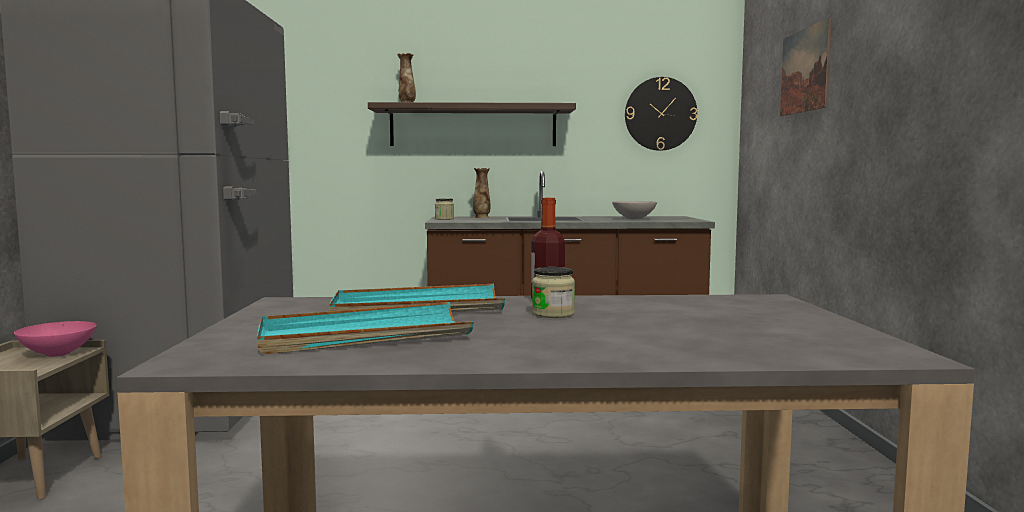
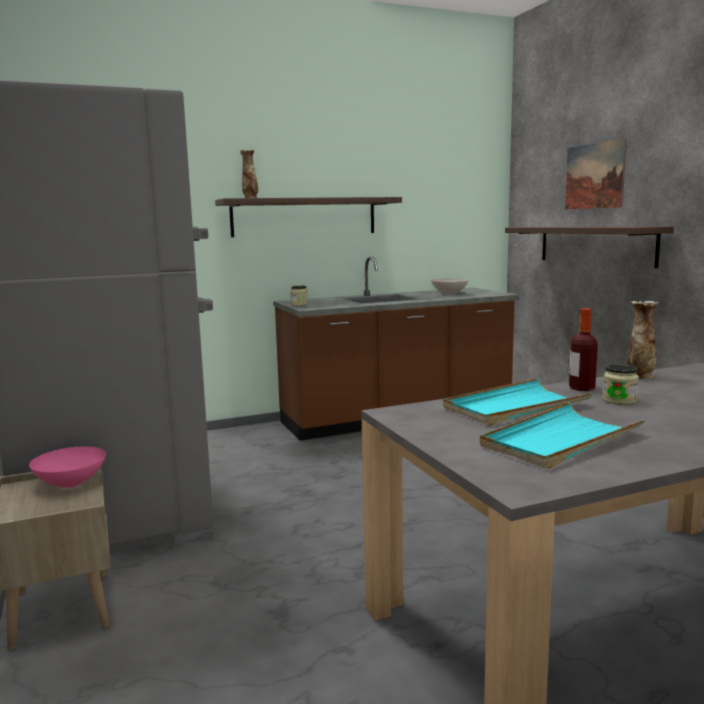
camera: 20 degrees left, 5 degrees up
(481, 217) = (324, 300): vase -> vase (640, 376)
(660, 114) = (453, 203): wall clock -> none
(804, 159) = (595, 245): none -> shelf

